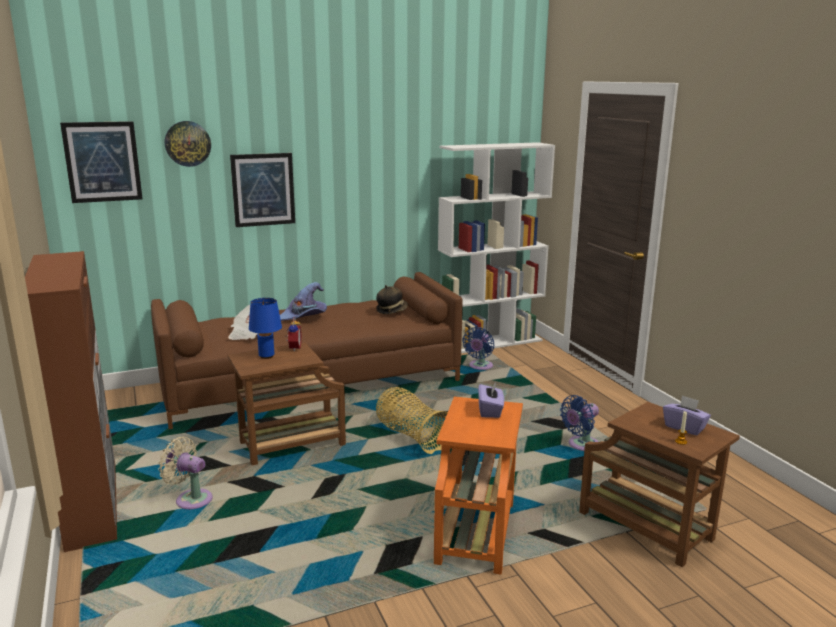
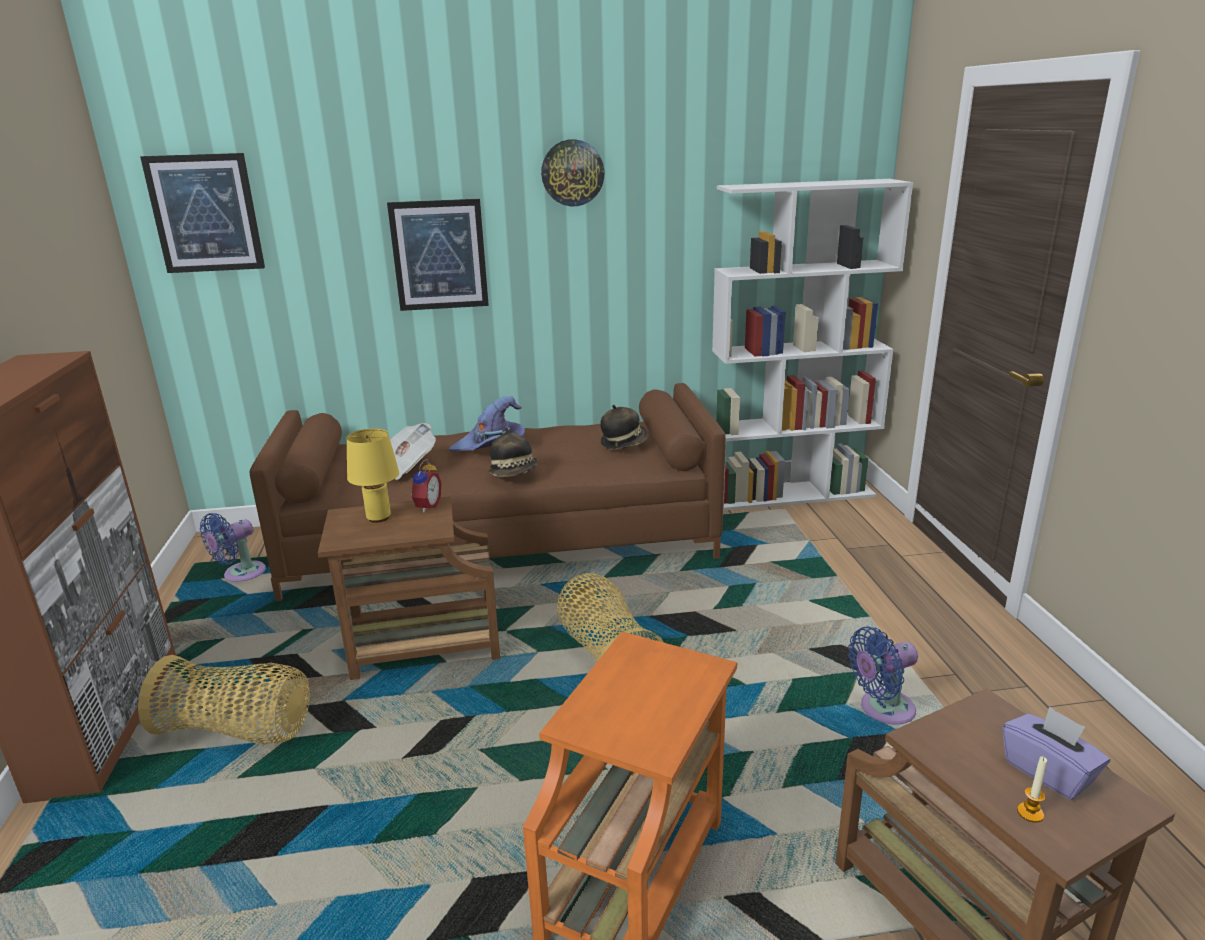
camera: 15 degrees right, 5 degrees up
(187, 143) = (324, 185): wall clock -> wall clock (572, 173)
(191, 499) = (238, 731): beige fan -> basket
(266, 356) = (379, 517): blue table lamp -> yellow table lamp
(330, 331) = (514, 473): none -> hat
(479, 367) = (760, 536): blue fan -> blue fan (240, 575)
(490, 411) = (669, 674): purple tissue box -> none

